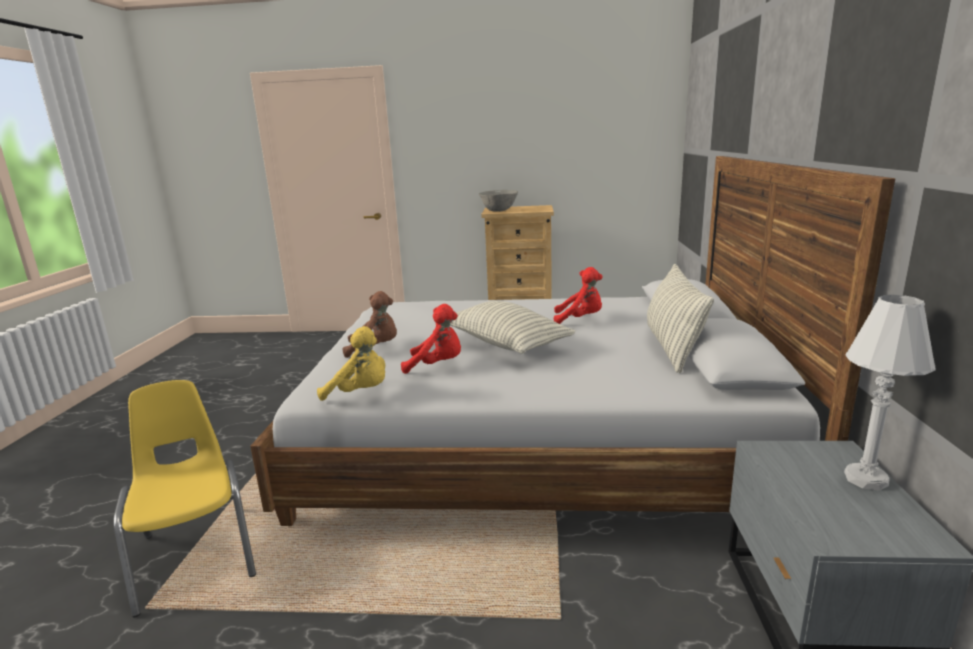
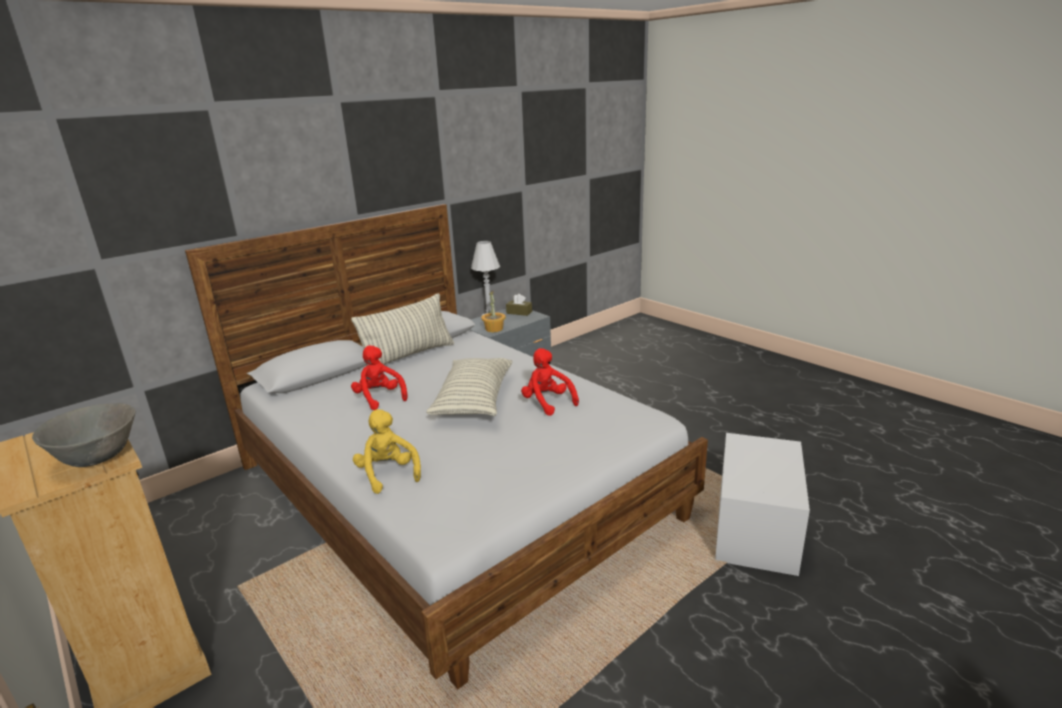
camera: 135 degrees left, 5 degrees up
(196, 555) = (756, 529): yellow chair -> white storage box
(360, 393) = (622, 402): yellow plush toy -> yellow plush toy (388, 474)
(375, 349) = (562, 443): brown plush toy -> none
(779, 459) = (494, 329): none -> potted plant
(882, 528) = (519, 312): none -> brown tissue box

